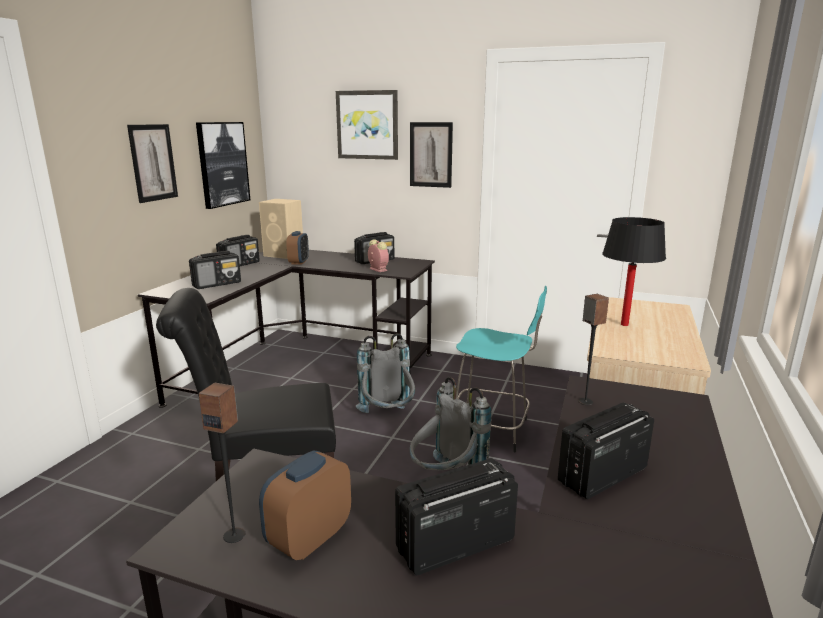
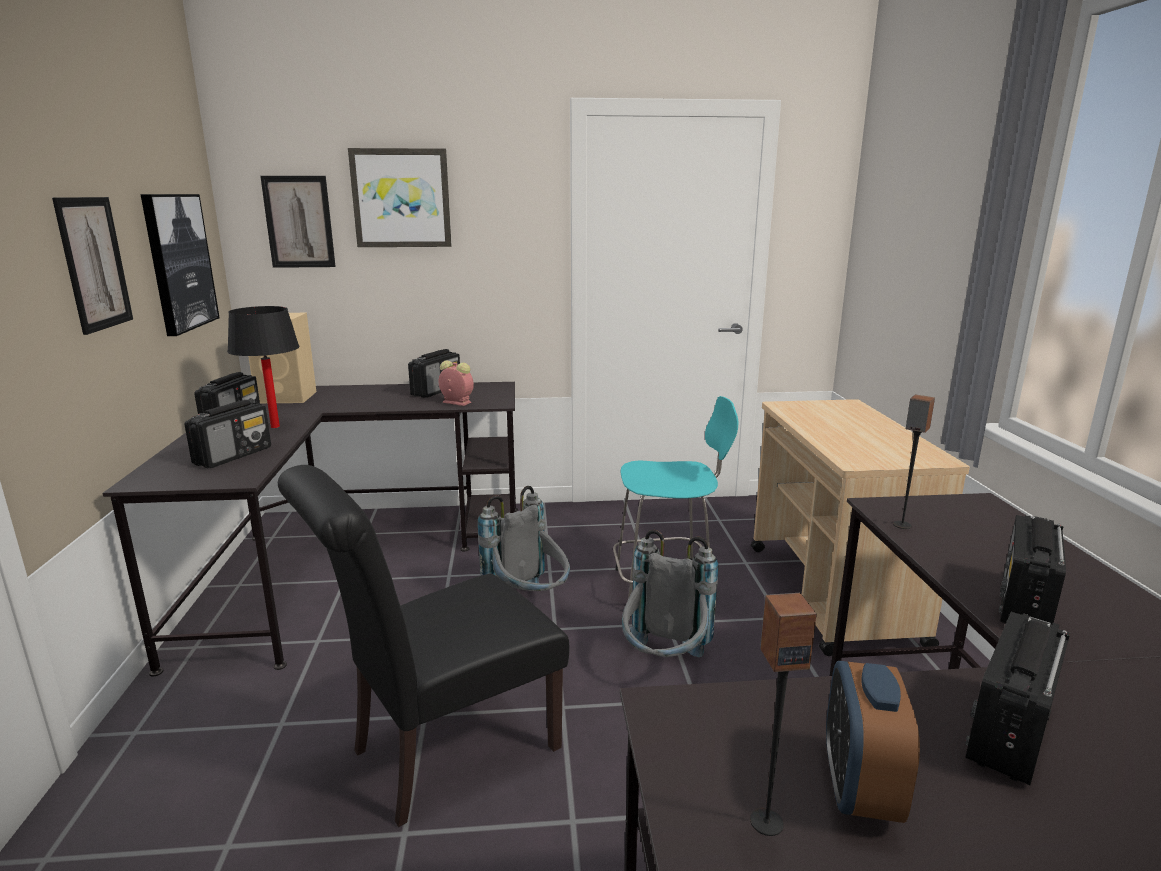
camera: 25 degrees left, 0 degrees up
(299, 262) = (326, 406): alarm clock -> none
(431, 155) = (499, 238): picture -> picture (299, 222)
(624, 324) = (831, 430): black table lamp -> black table lamp (275, 427)

